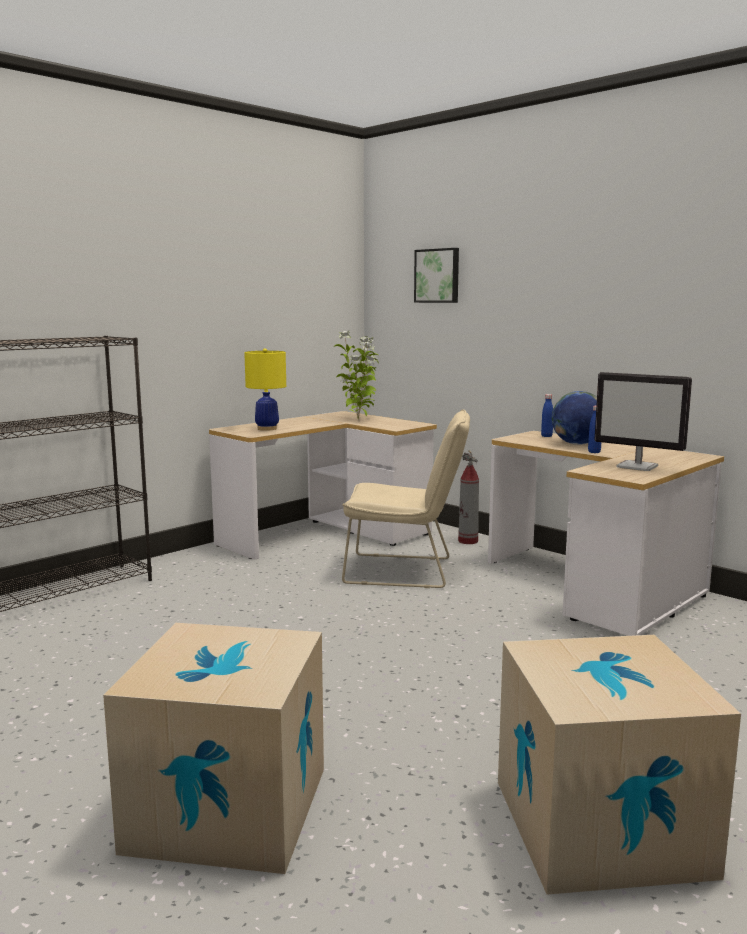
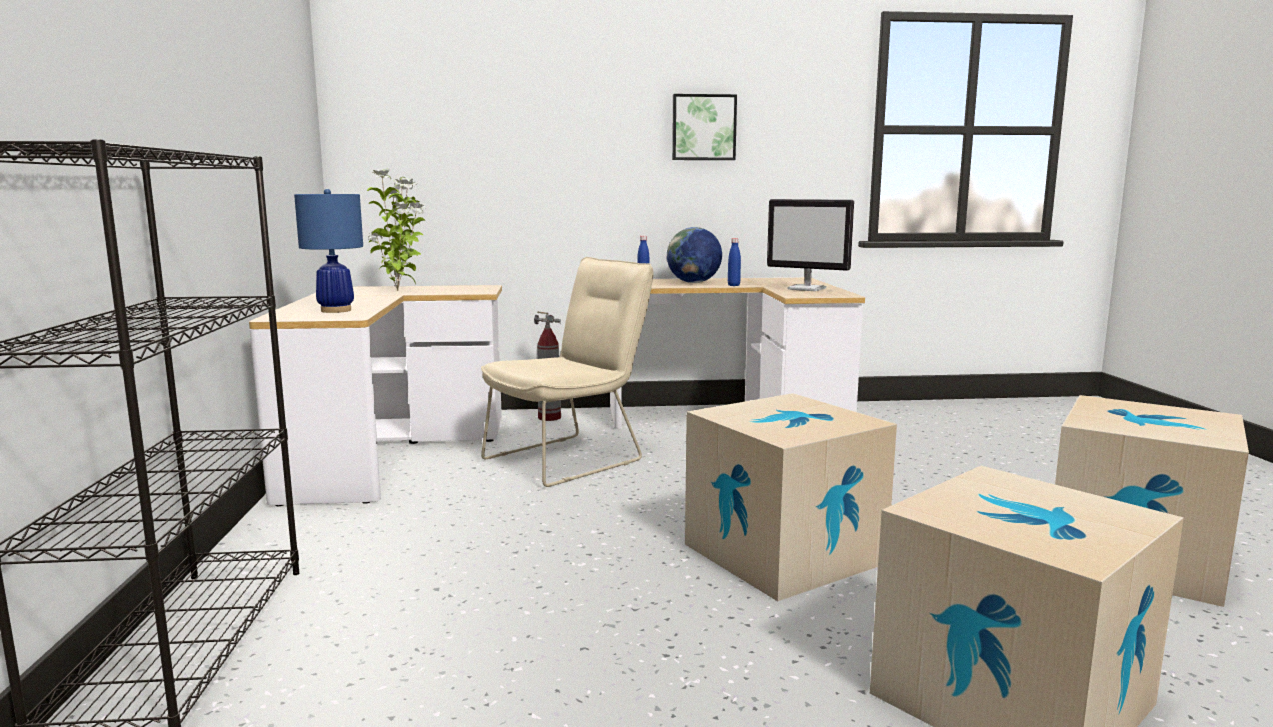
camera: 50 degrees left, 0 degrees up
(267, 428) = (336, 310): yellow table lamp -> blue table lamp
(354, 677) = (783, 553): none -> cardboard box
(438, 276) = (455, 103): picture -> picture (703, 127)
(638, 467) = (807, 289): monitor -> monitor turned 45 degrees clockwise

